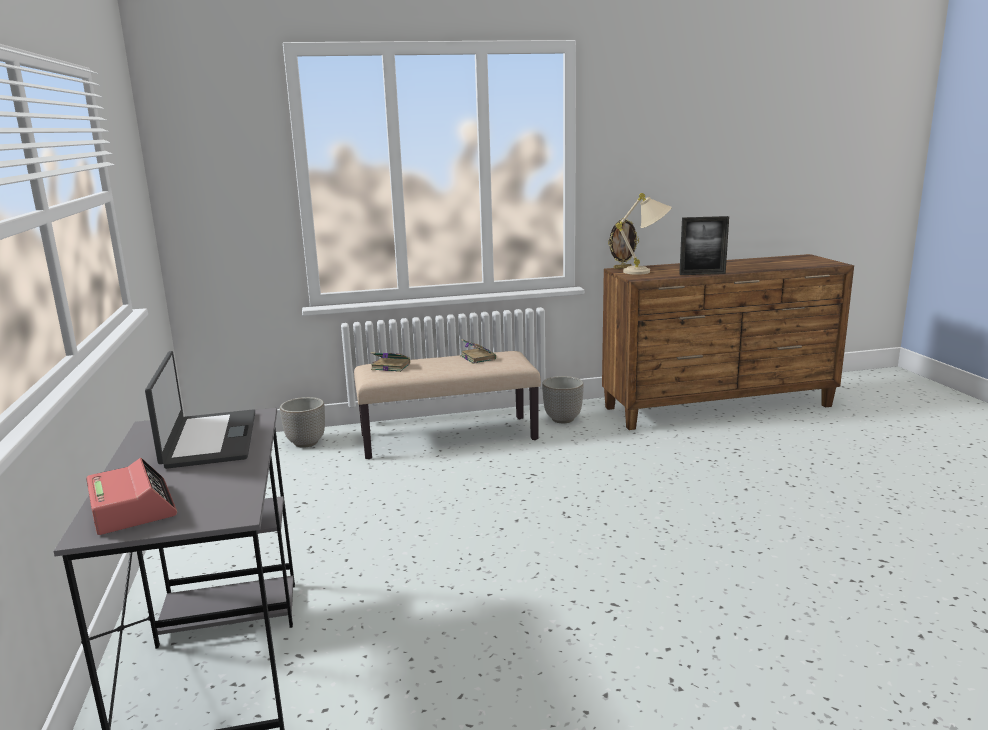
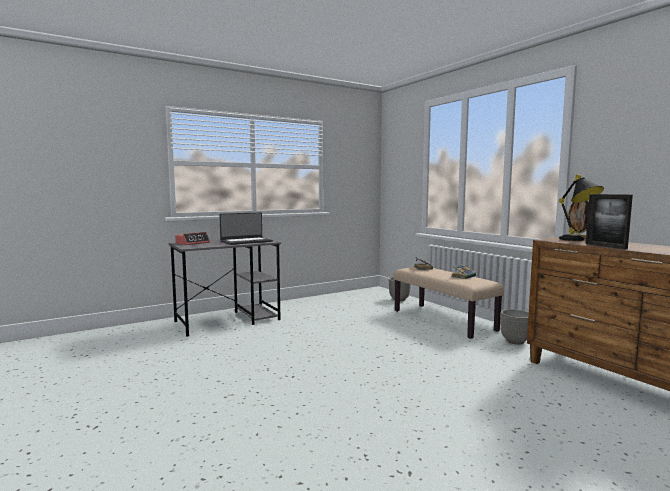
camera: 70 degrees right, 10 degrees down
(646, 272) = (578, 240): beige table lamp -> black table lamp

